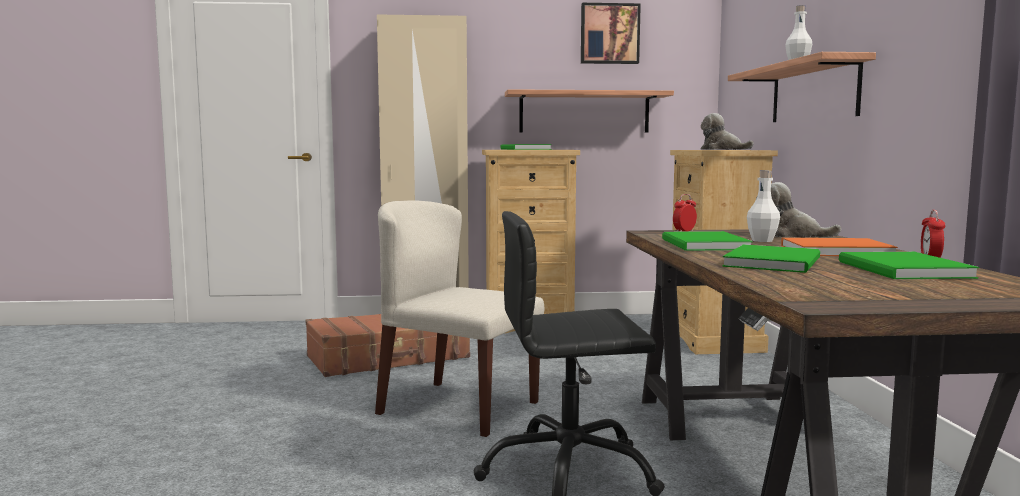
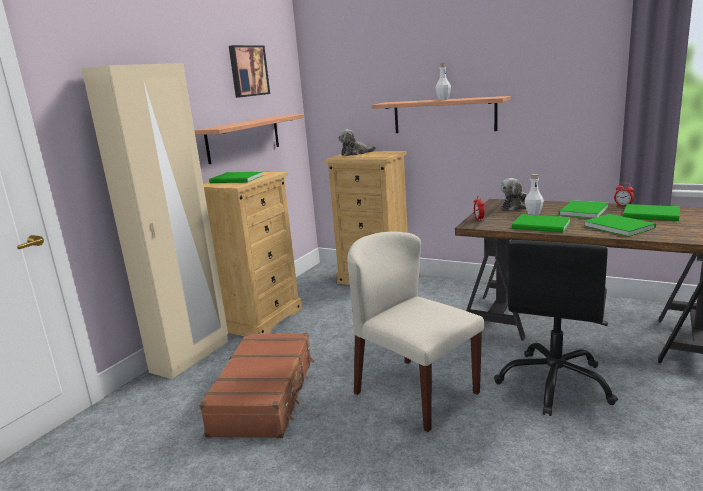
camera: 55 degrees left, 10 degrees up
(457, 407) = (415, 392): beige chair -> beige chair turned 75 degrees clockwise
(832, 250) = (582, 211): orange book -> green book

